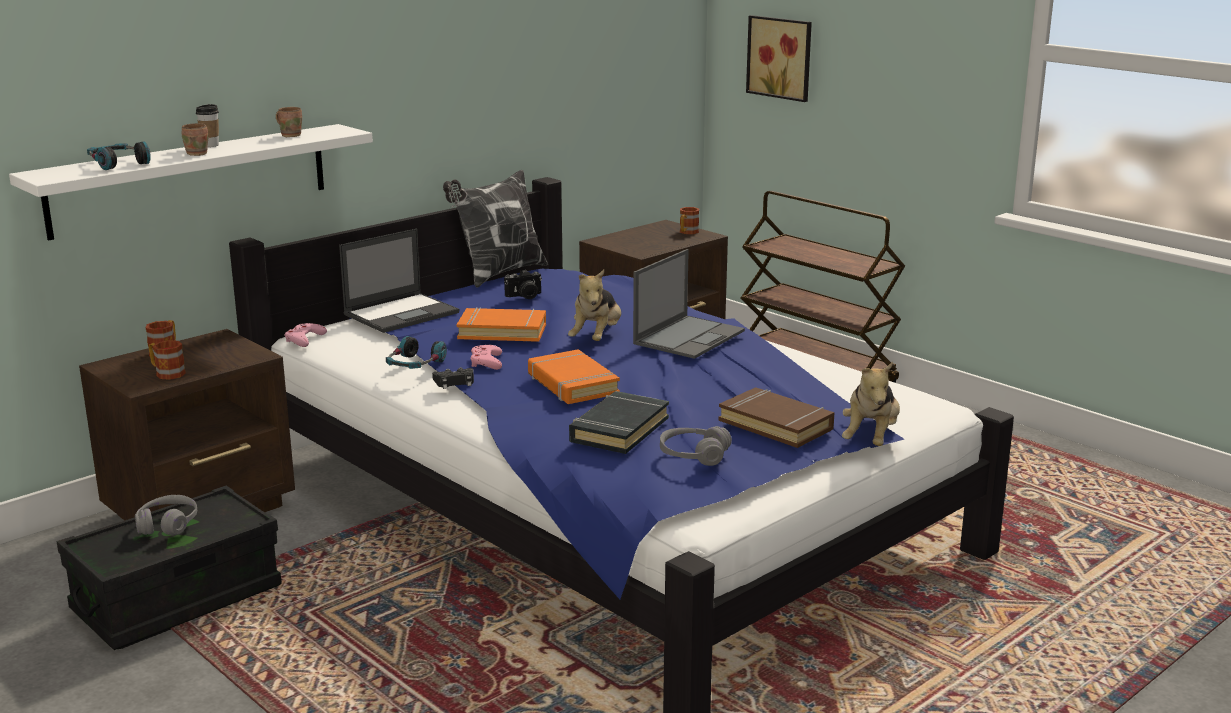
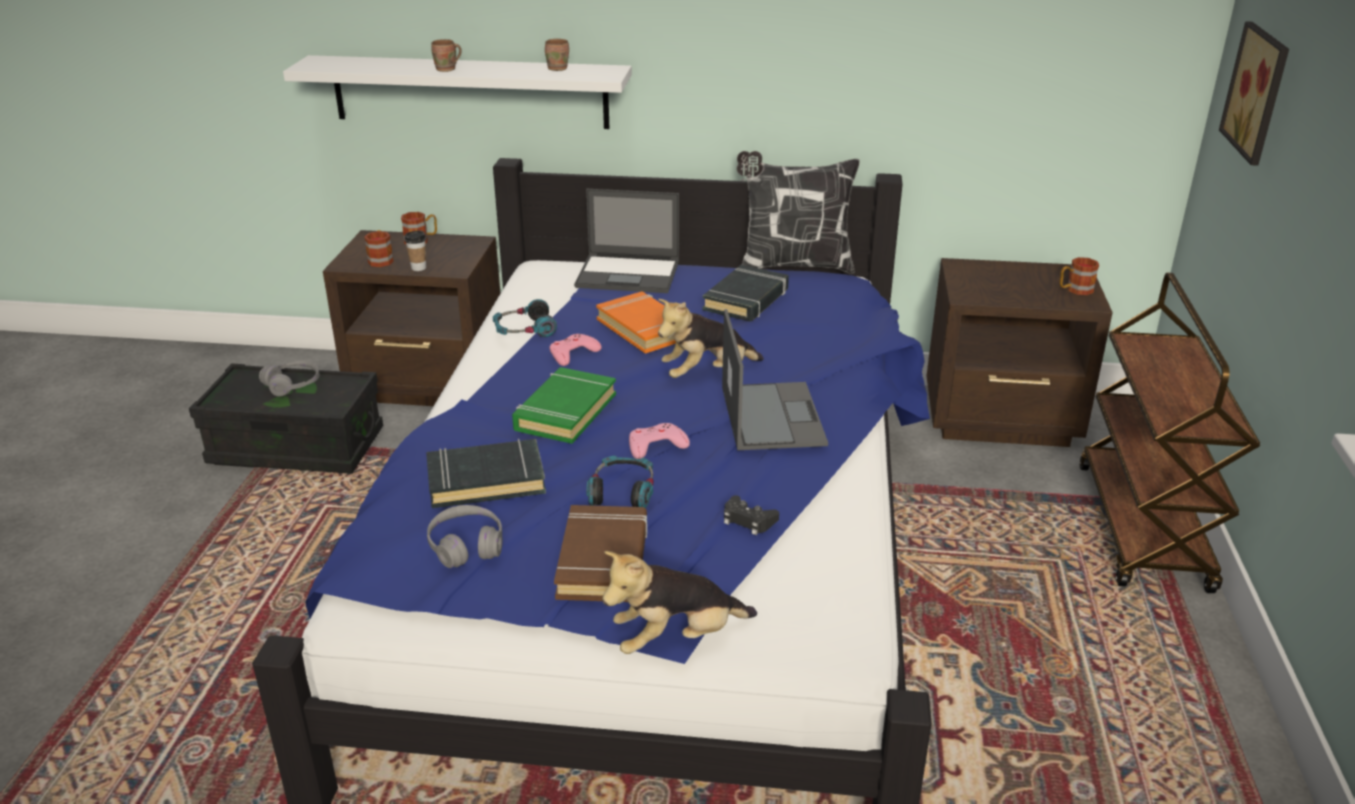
camera: 50 degrees right, 10 degrees up
(118, 163) = (379, 64): headphones -> headphones (622, 491)
(210, 145) = (480, 63): cup -> cup (418, 268)
(304, 339) = (531, 268): pink game controller -> pink game controller (656, 446)
(455, 382) = (508, 362): black game controller -> black game controller (748, 520)
(524, 296) = (746, 300): camera -> black book
(572, 384) = (565, 412): orange book -> green book
(689, 337) = (771, 415): laptop -> laptop turned 90 degrees counterclockwise

